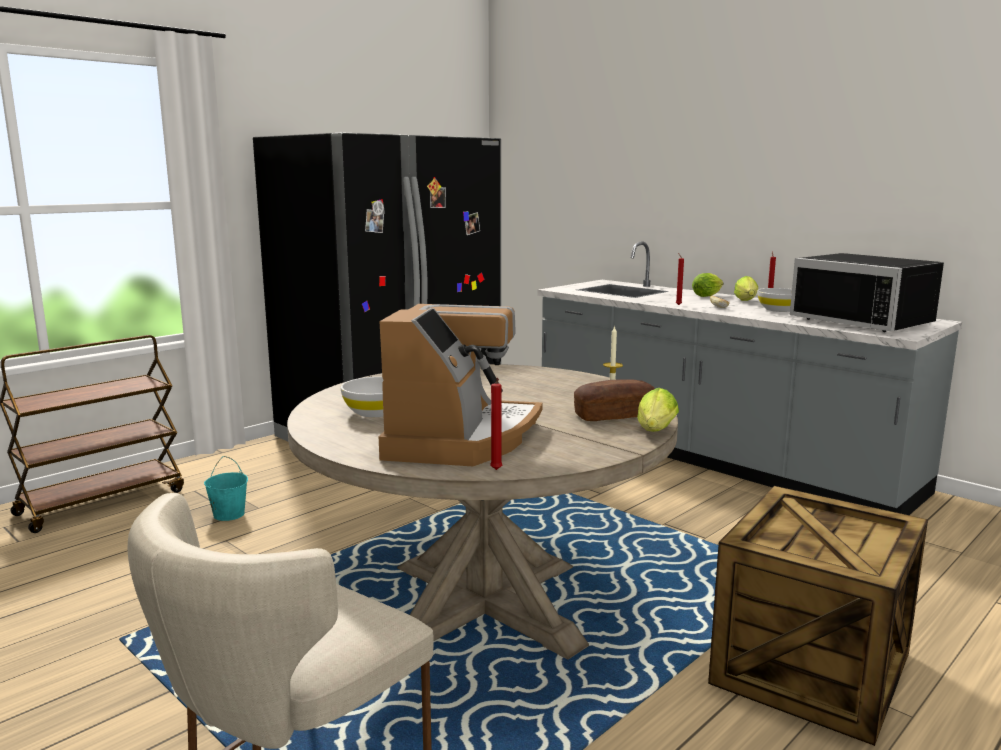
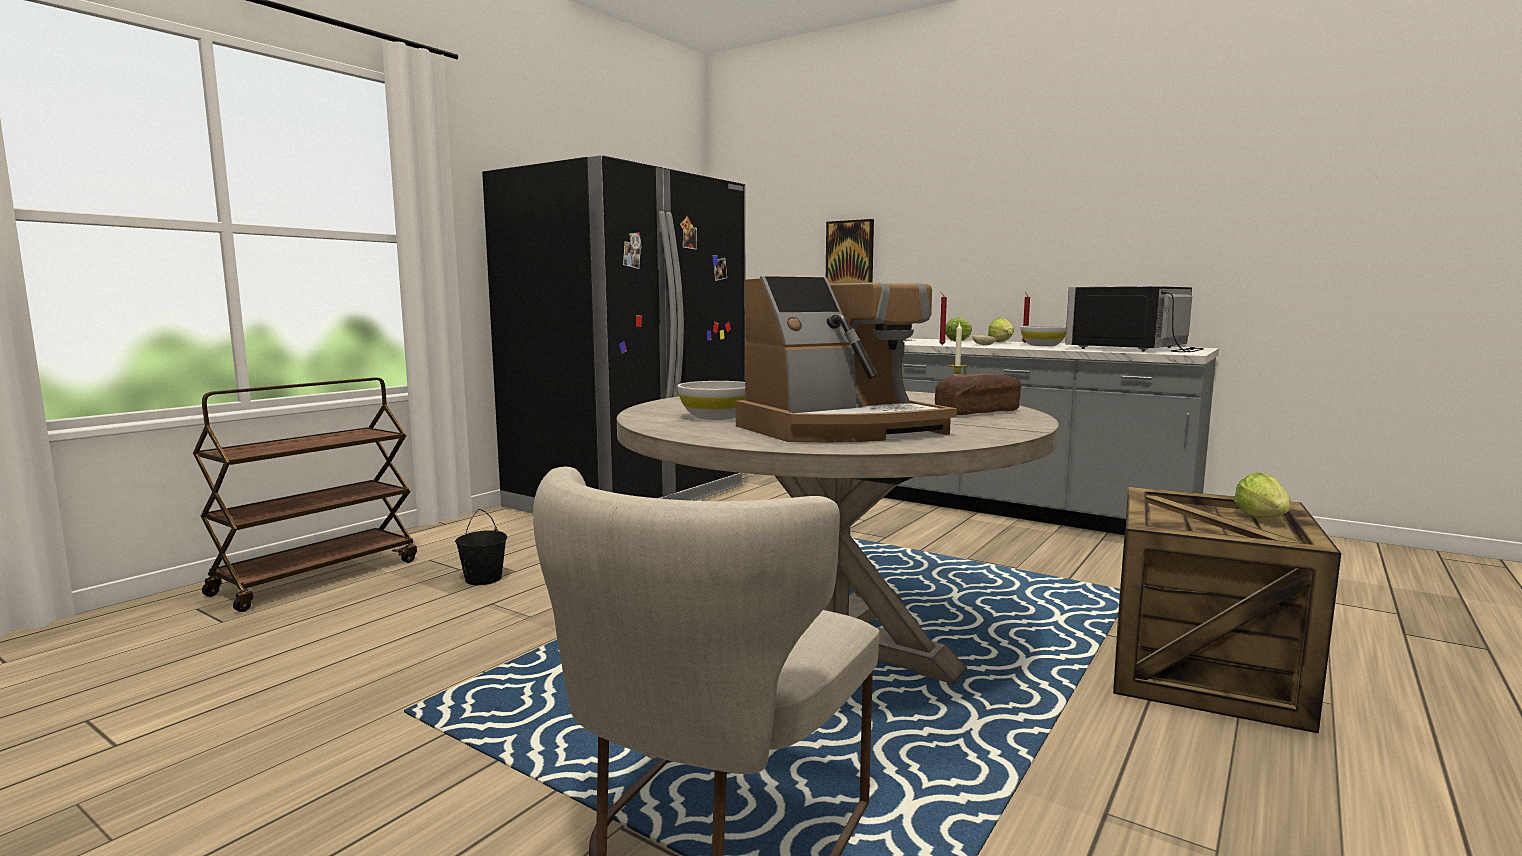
camera: 10 degrees left, 5 degrees down
(228, 514) = (483, 579): turquoise bucket -> black bucket
(461, 439) = (841, 429): coffee machine -> coffee machine turned 60 degrees clockwise
(496, 470) = (915, 446): red candle -> none
(615, 198) = (850, 253): none -> picture
(655, 432) = (1038, 420): lettuce -> lettuce (1264, 519)
(866, 321) = (1136, 348): black microwave -> black microwave turned 90 degrees clockwise

